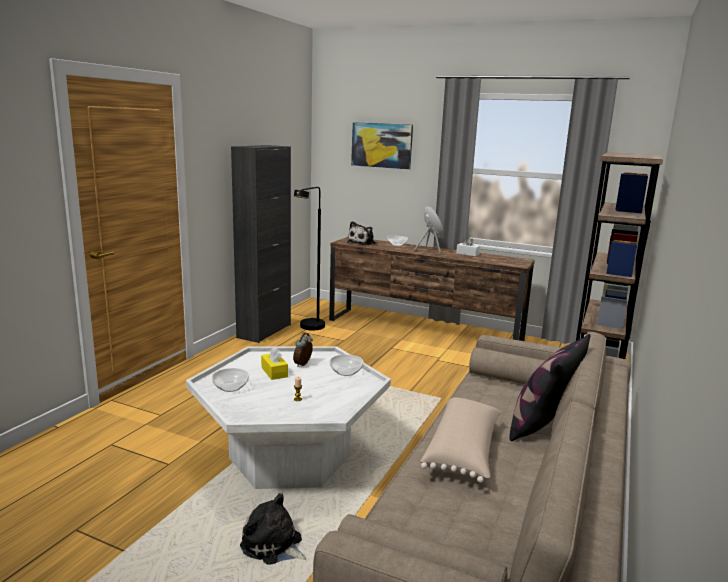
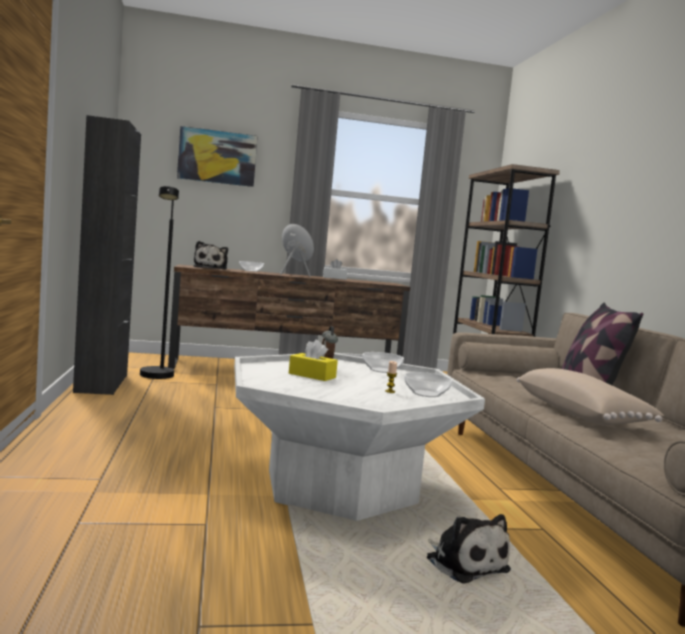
camera: 35 degrees left, 10 degrees down
(230, 387) = (296, 390): bowl -> bowl (425, 394)
(274, 546) = (464, 563): plush toy -> plush toy turned 120 degrees counterclockwise

